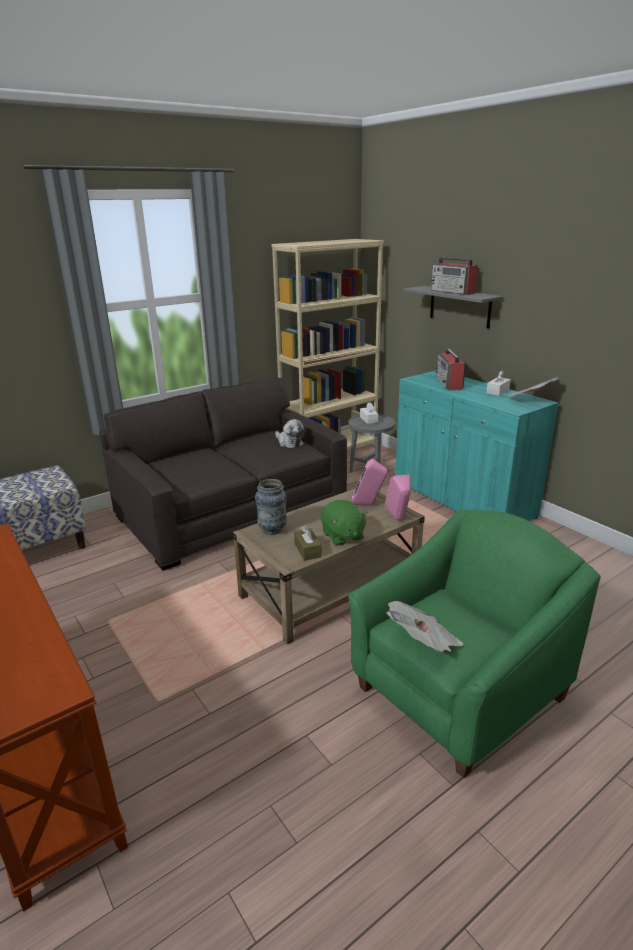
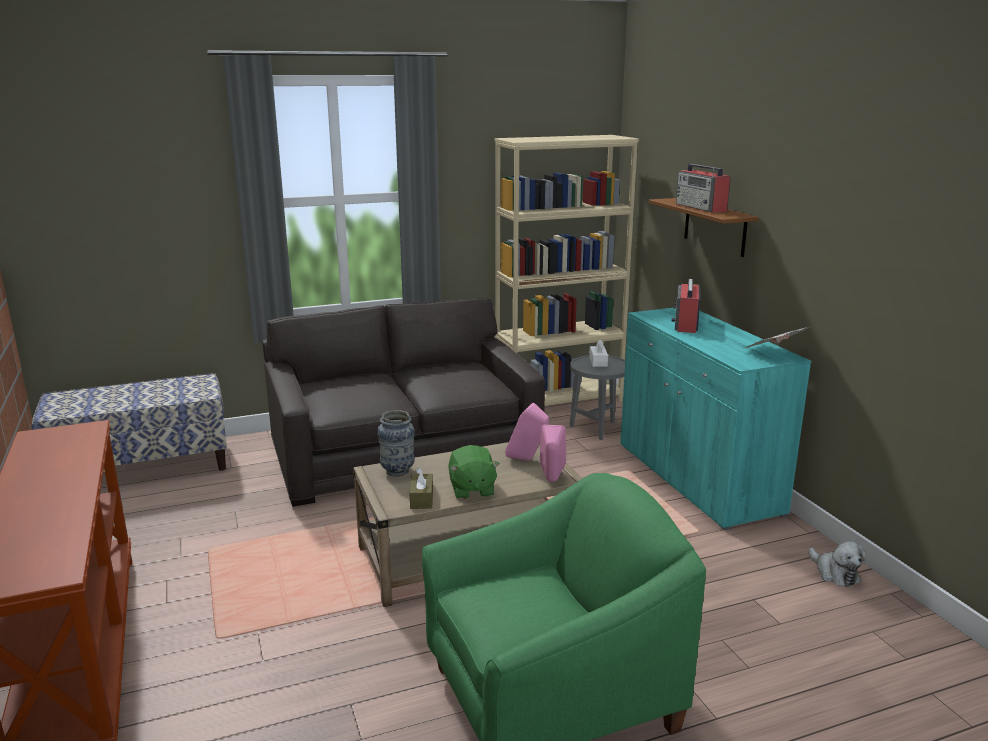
camera: 15 degrees right, 5 degrees down
(289, 442) = (478, 377): plush toy -> plush toy (834, 573)
(423, 643) = (480, 614): newspaper -> none
(460, 306) = (715, 226): grey shelf -> brown shelf
(497, 391) = (741, 339): white tissue box -> none

